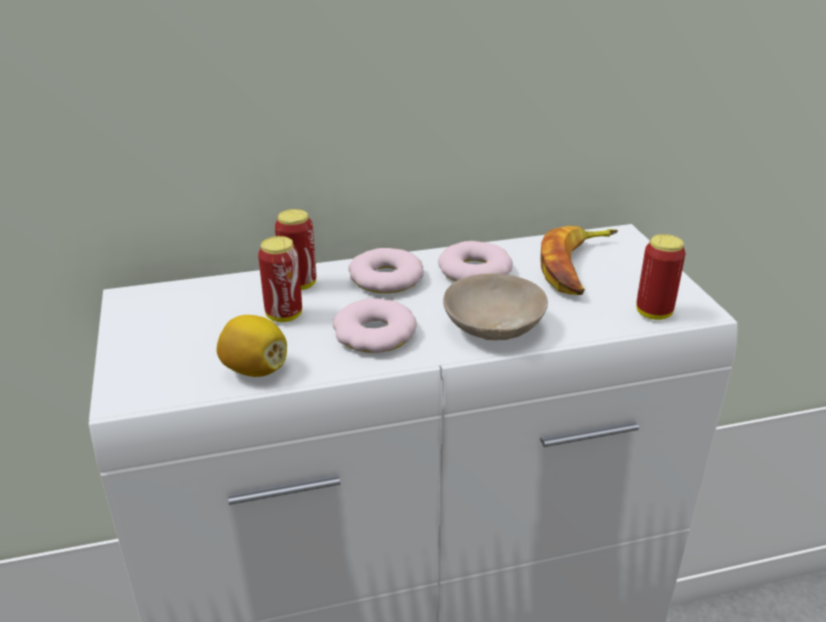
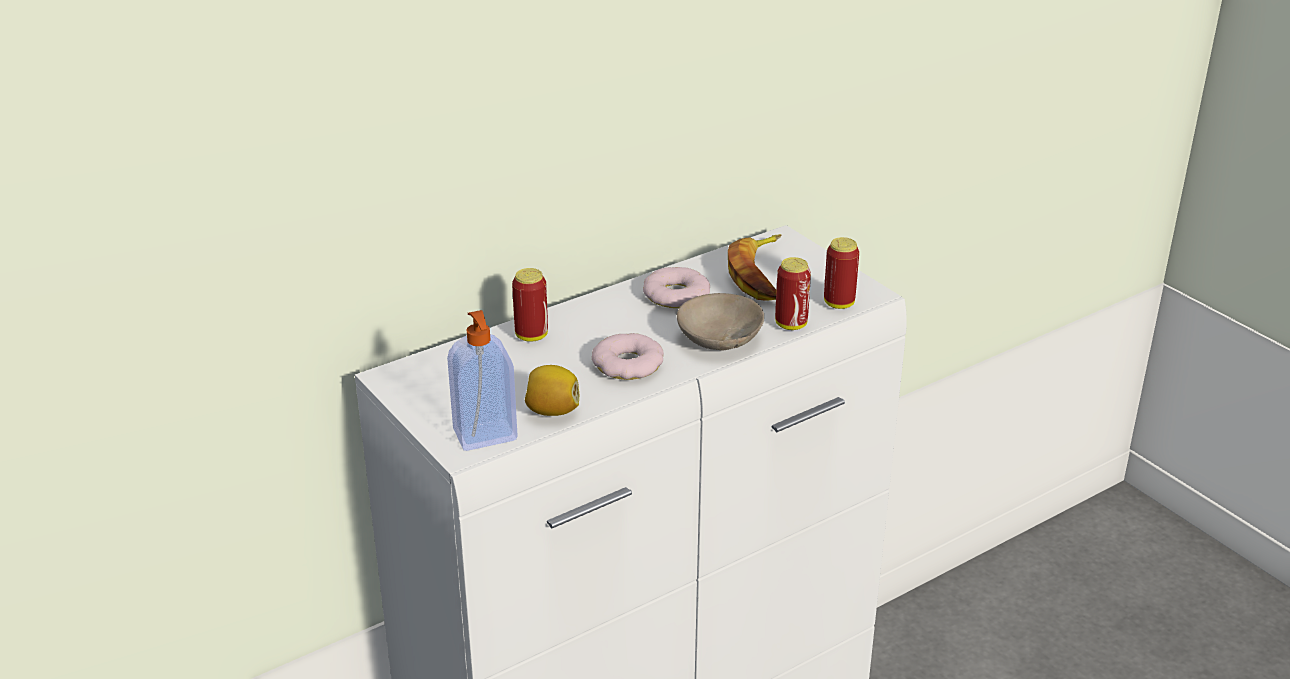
camera: 20 degrees left, 0 degrees up
(163, 383) = (486, 436): none -> soap dispenser
(284, 315) = (540, 364): can -> can (791, 324)
(385, 278) = (604, 316): donut -> none

